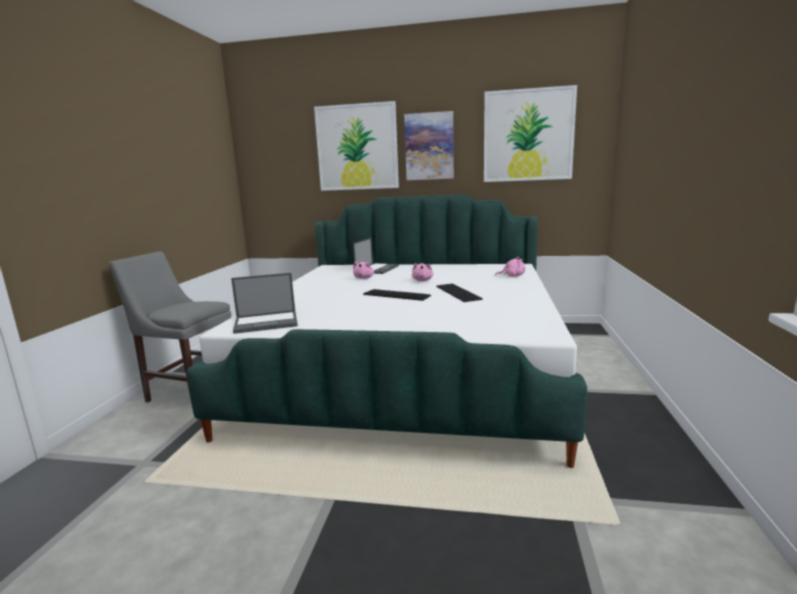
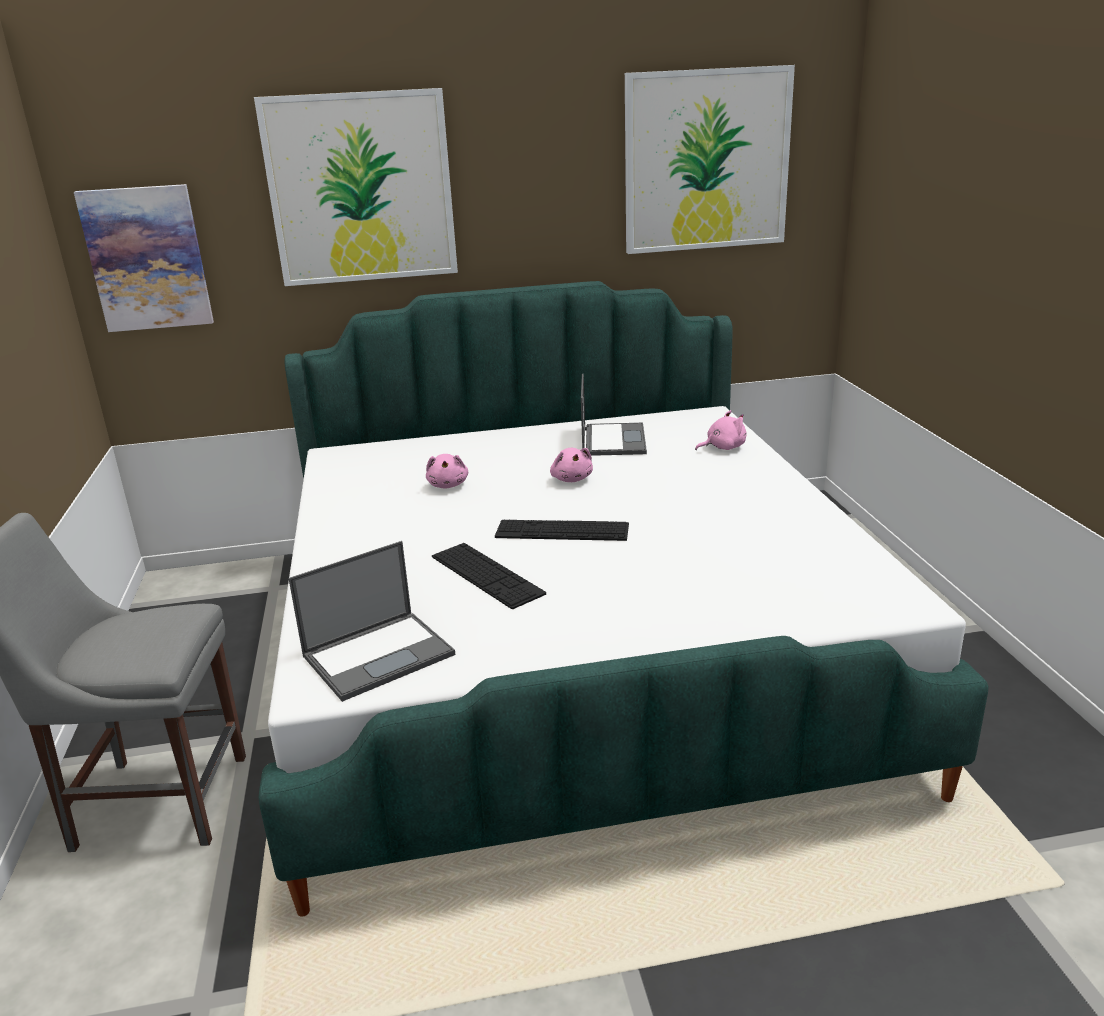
camera: 20 degrees left, 10 degrees up
(377, 269) = (447, 451): laptop -> laptop (613, 440)
(429, 146) = (517, 184): picture -> picture (147, 259)
(458, 292) = (669, 508): keyboard -> keyboard (486, 575)

